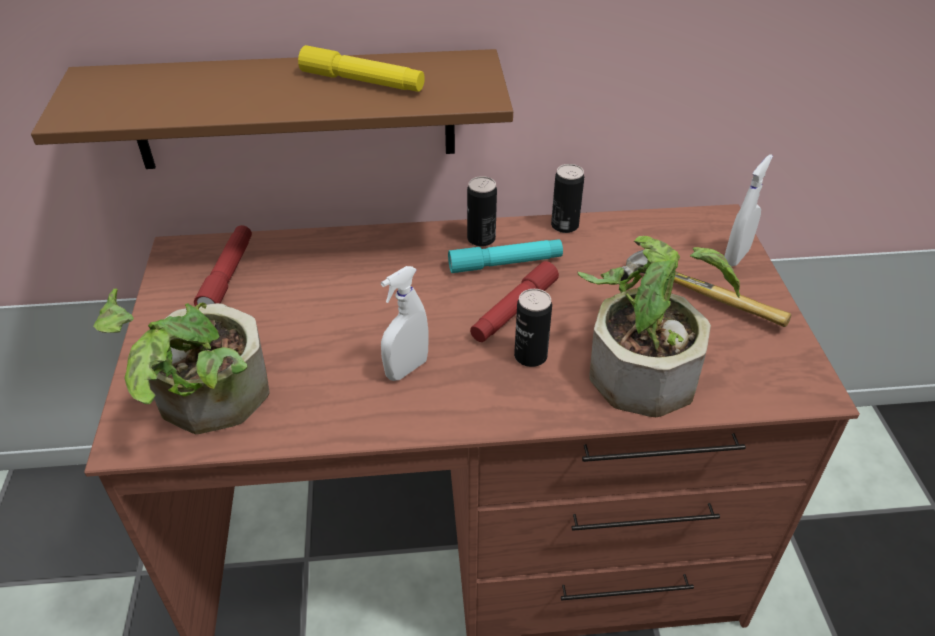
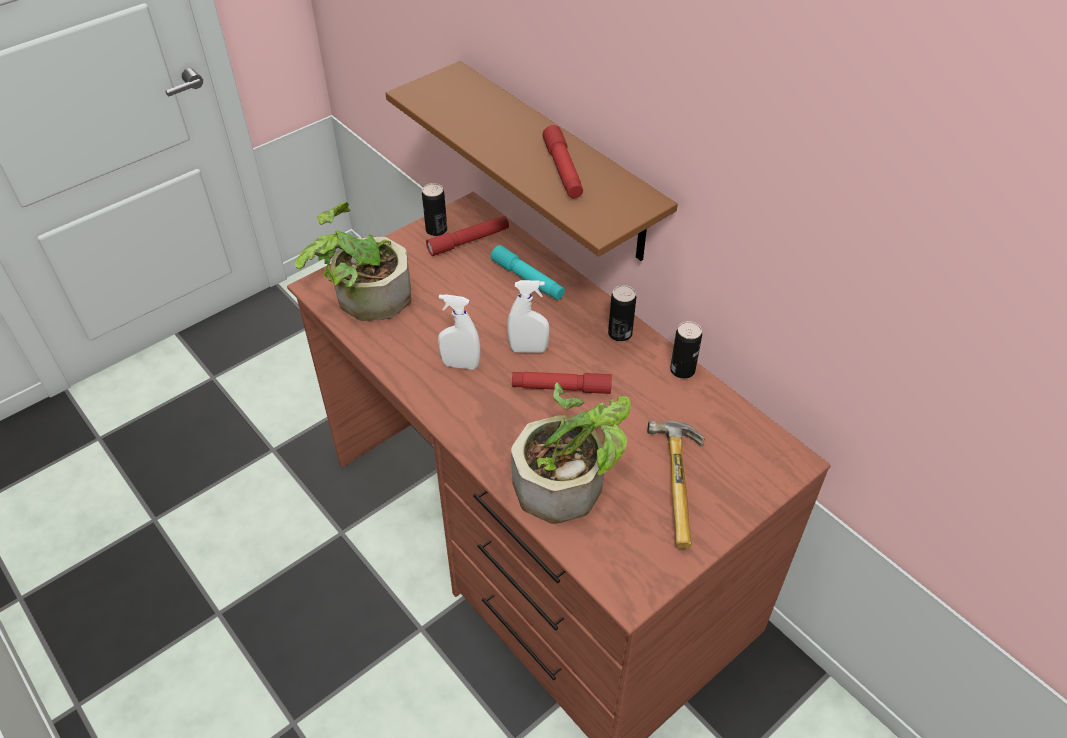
camera: 55 degrees right, 5 degrees up
(362, 81) = (563, 170): yellow flashlight -> red flashlight
(505, 263) = (605, 359): turquoise flashlight -> turquoise flashlight (528, 279)
(530, 356) = (524, 418): can -> can (436, 230)
(736, 256) = (751, 489): white spray bottle -> white spray bottle (528, 349)

